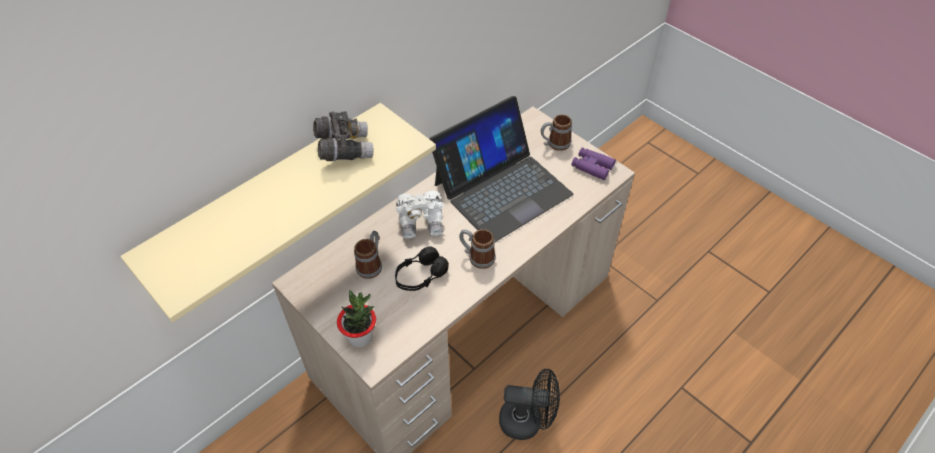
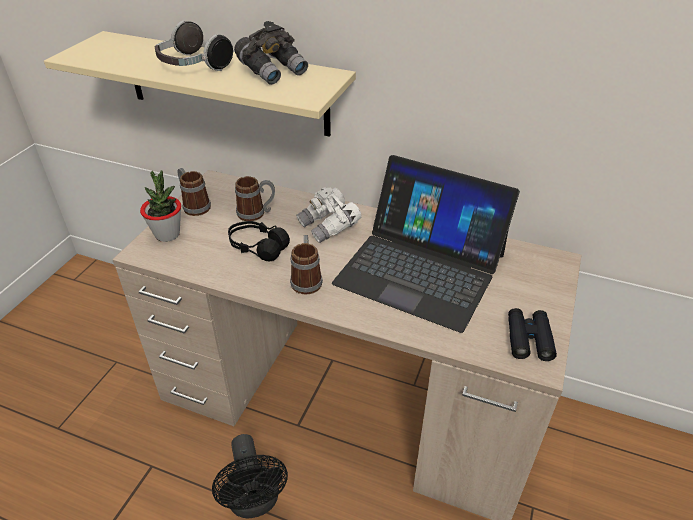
camera: 65 degrees right, 10 degrees down
(289, 199) = (192, 66): none -> headphones
(554, 144) = (535, 291): mug -> mug (194, 205)
(592, 167) = (528, 339): purple binoculars -> black binoculars

